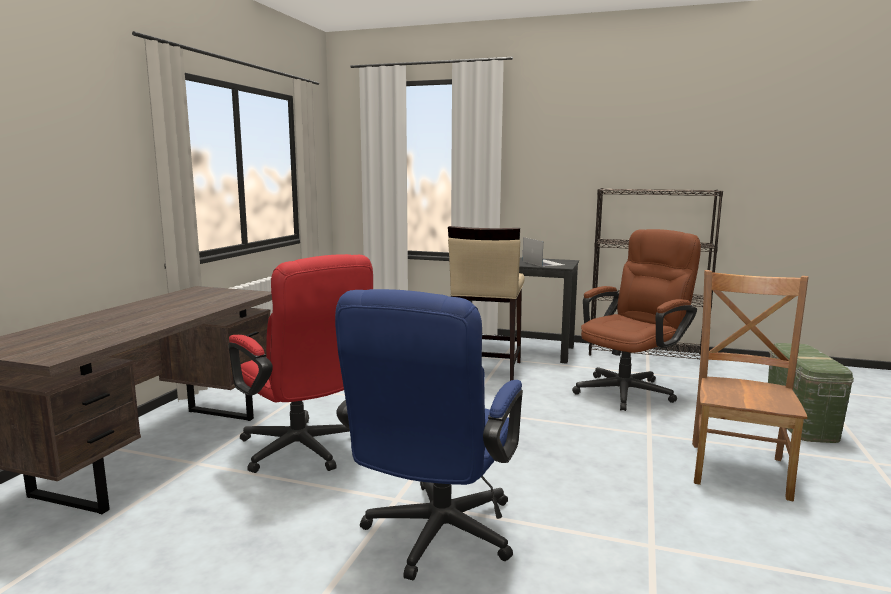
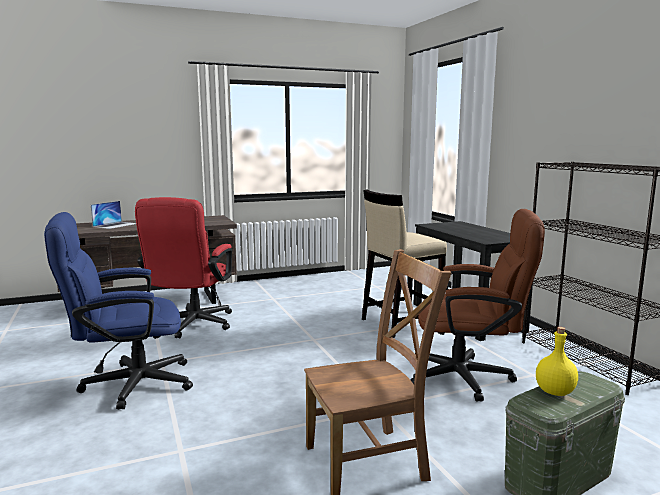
camera: 50 degrees right, 0 degrees up
(543, 263) = (486, 236): laptop -> laptop (115, 225)
(807, 357) = (555, 392): none -> yellow bottle

